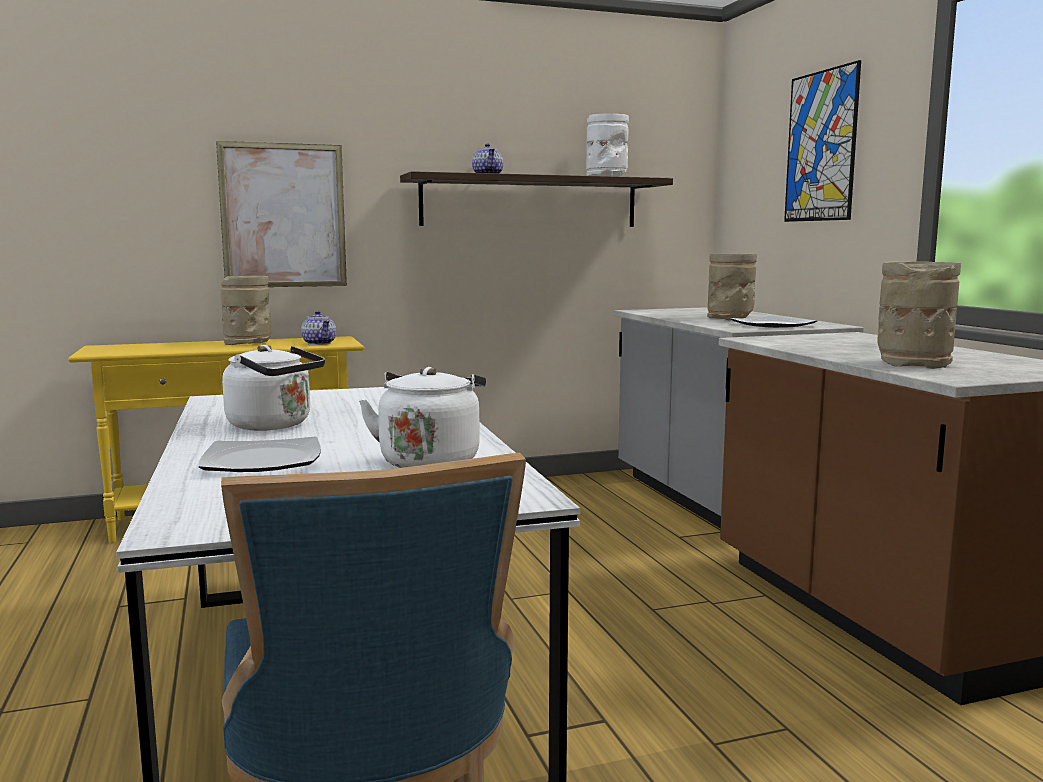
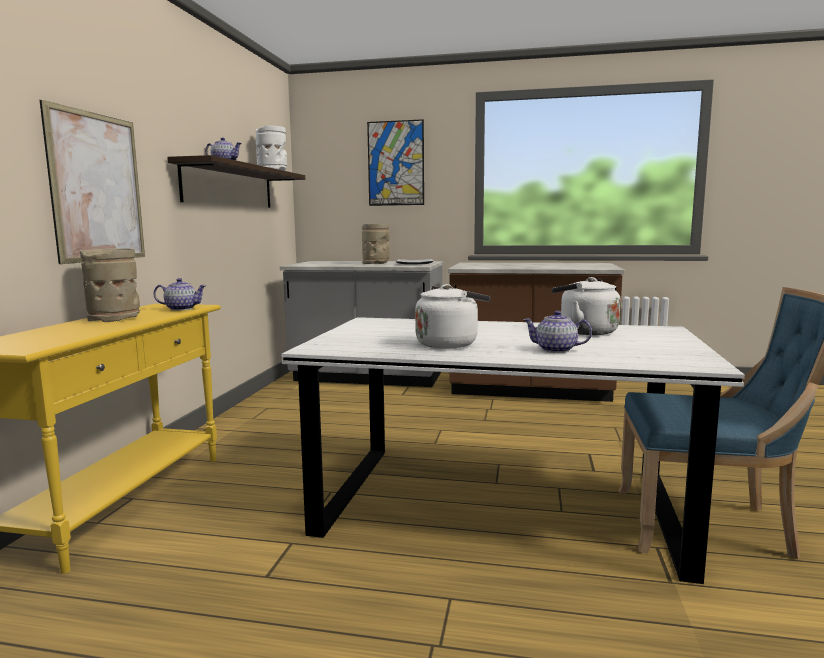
camera: 60 degrees left, 0 degrees up
(261, 461) = (556, 350): plate -> teapot
(913, 363) = (566, 266): beige vase -> none

